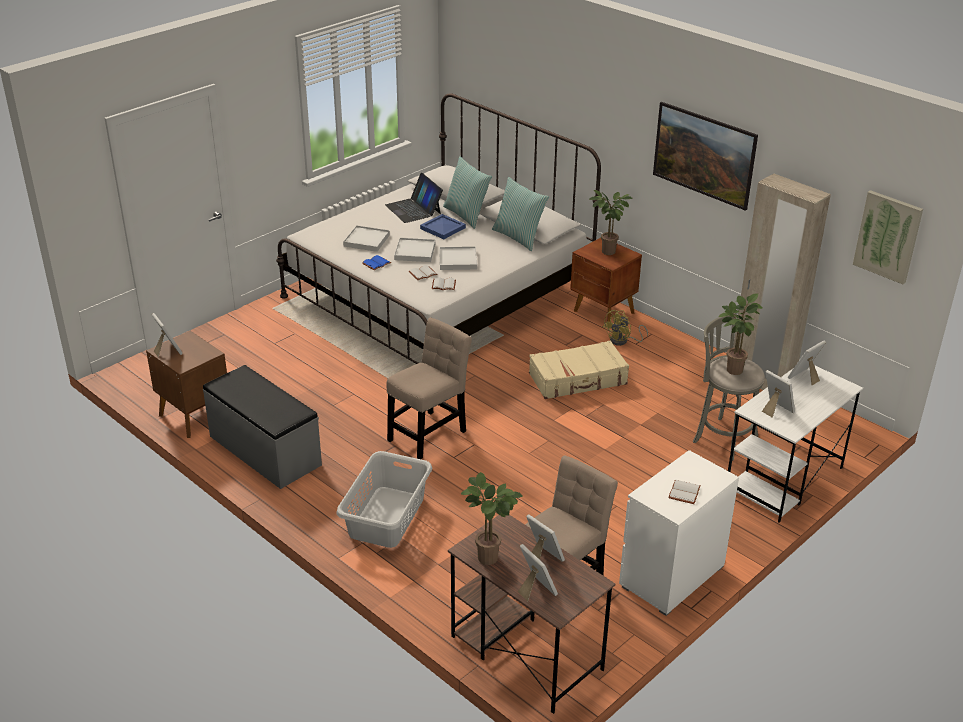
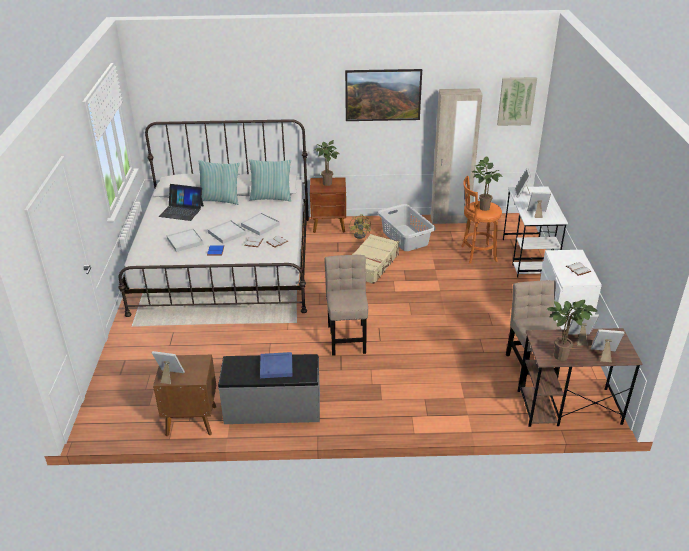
camera: 45 degrees left, 0 degrees up
(387, 516) = (400, 393): grey laundry basket -> grey laundry basket (405, 237)
(442, 228) = (219, 213): blue tray -> blue tray (275, 367)
(722, 437) = (476, 254): grey stool -> orange stool

